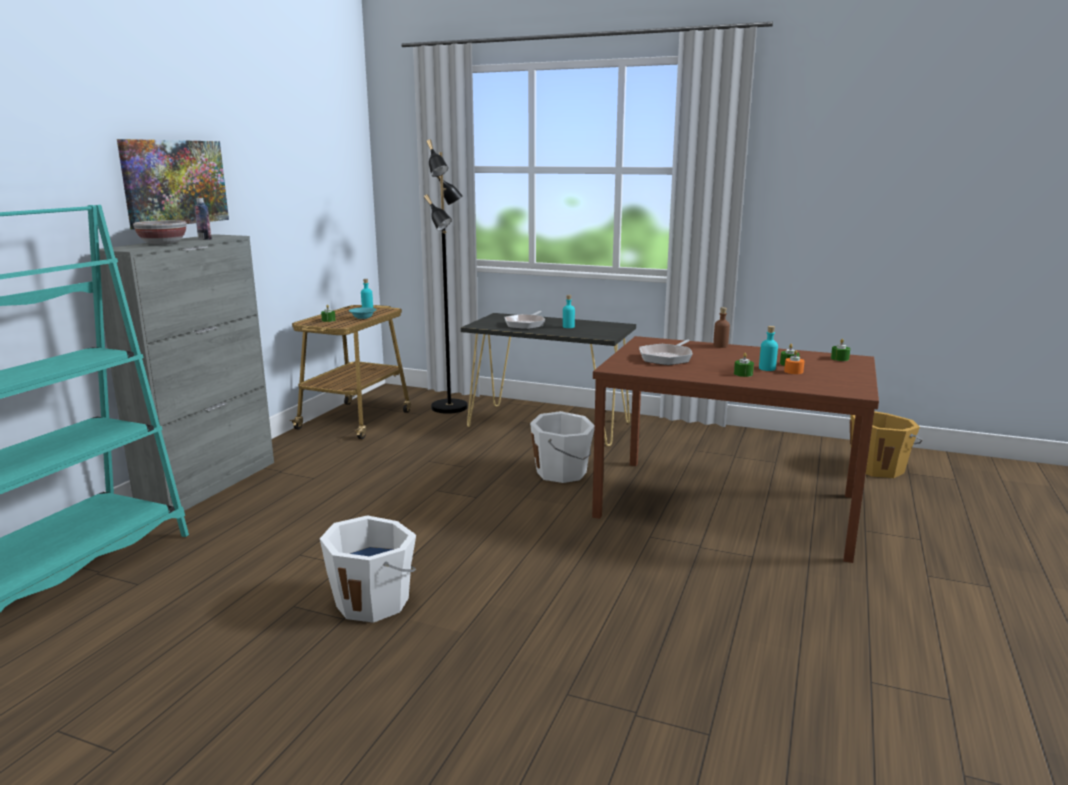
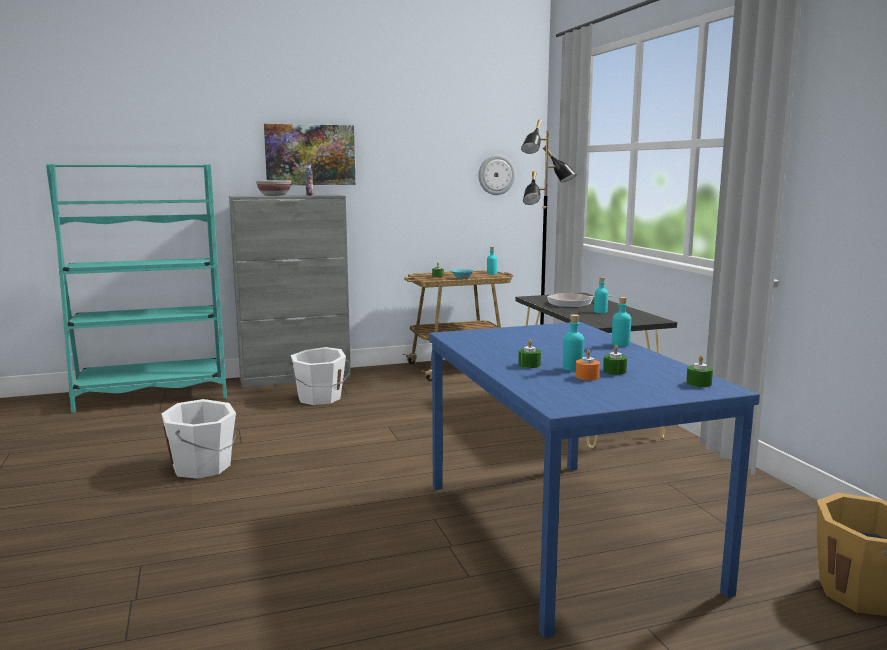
camera: 50 degrees right, 5 degrees down
(340, 197) = (496, 175): none -> wall clock
(562, 472) = (498, 450): white bucket -> white bucket (319, 398)
(667, 358) = (525, 339): frying pan -> none
(720, 346) = (620, 344): brown bottle -> turquoise bottle
(728, 505) = (564, 534): brown dining table -> blue dining table

